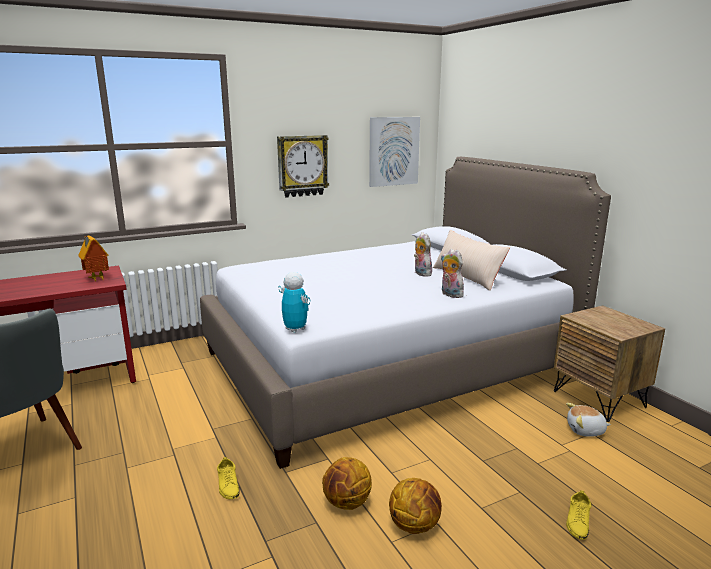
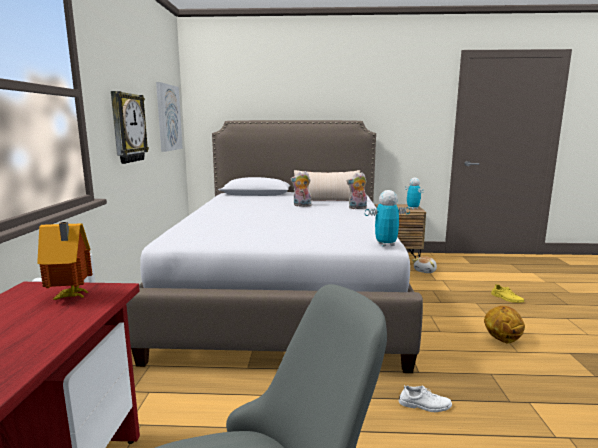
camera: 60 degrees left, 5 degrees down
(228, 485) = (424, 405): yellow shoe -> white shoe
(347, 503) = (470, 356): basketball -> none
(624, 330) = (412, 208): none -> toy robot

